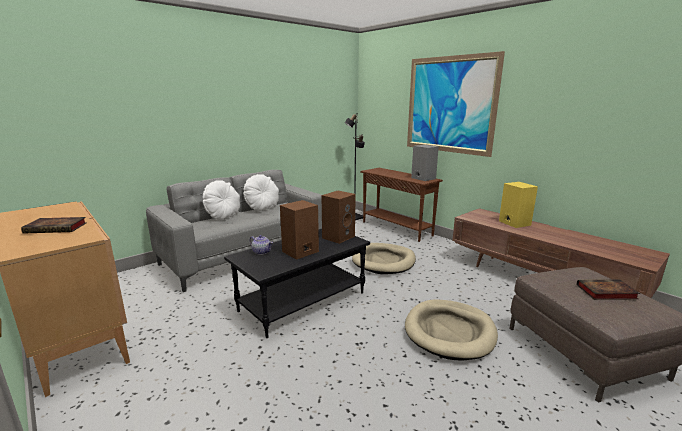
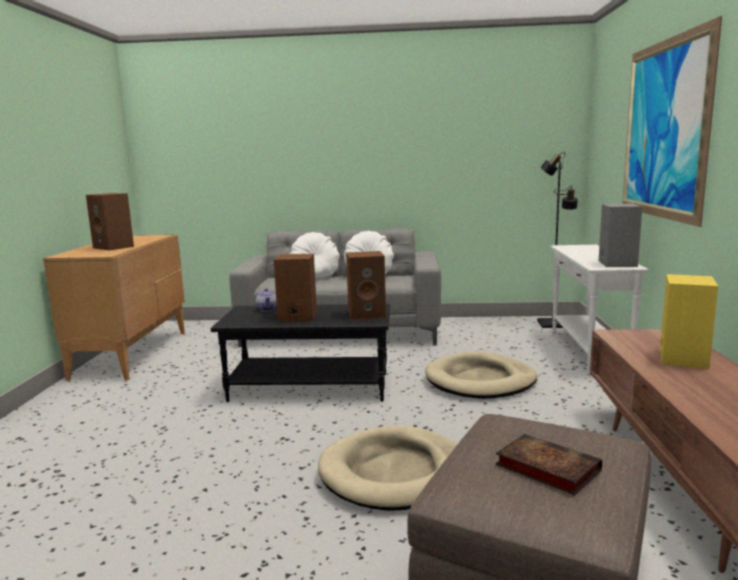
camera: 45 degrees right, 5 degrees down
(58, 228) = (114, 247): book -> brown speaker
(397, 229) = (589, 351): brown console table -> white console table

